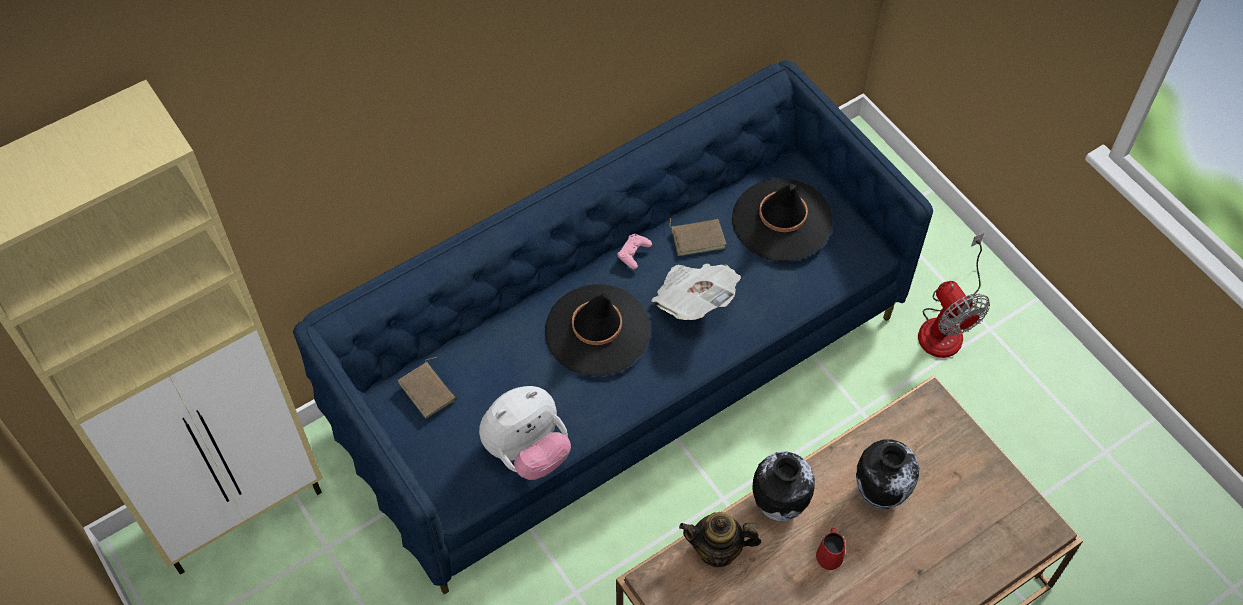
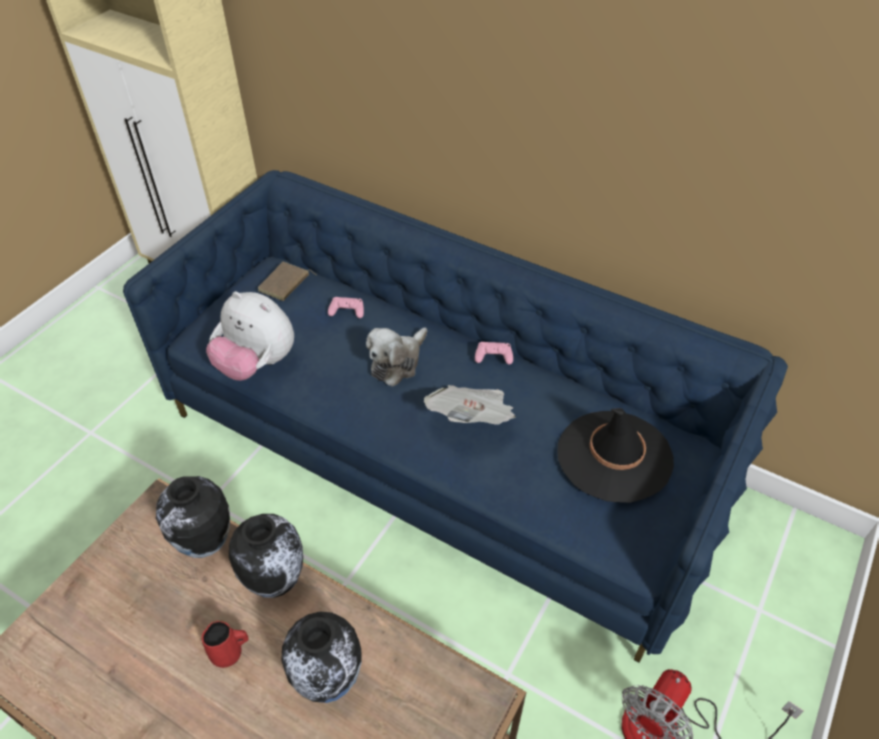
camera: 65 degrees right, 10 degrees down
(502, 348) = (347, 311): none -> pink game controller
(597, 331) = (397, 362): black hat -> plush toy
(698, 237) = (545, 397): brown book -> none
(717, 550) = (205, 544): teapot -> vase

